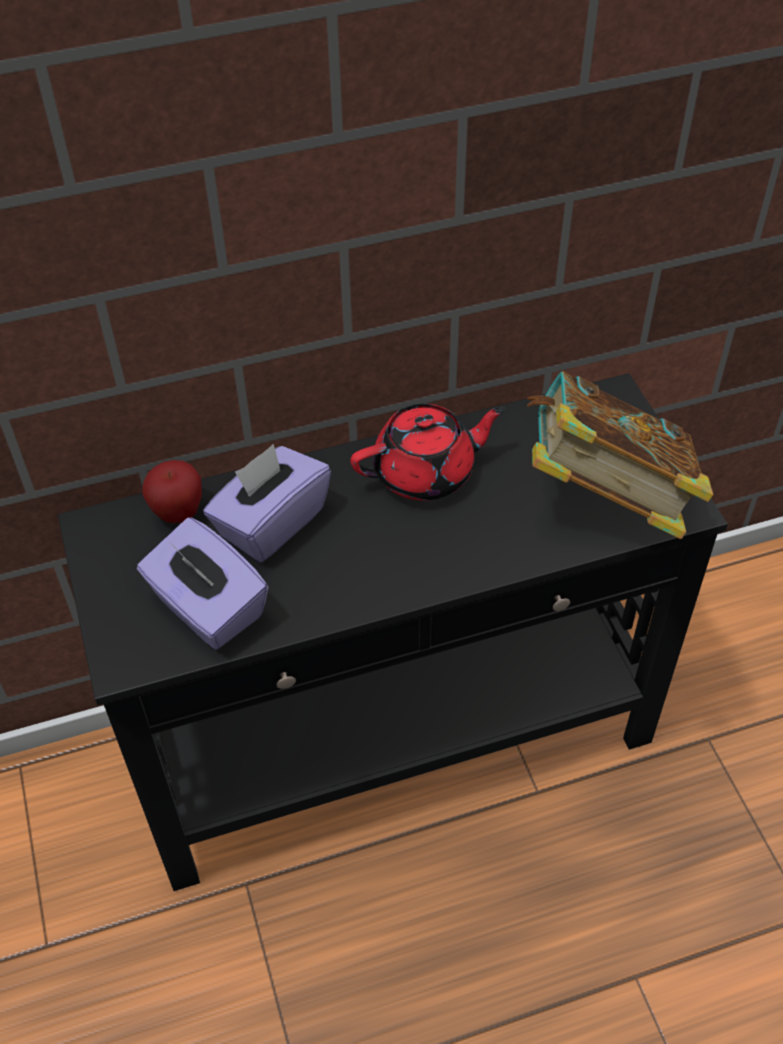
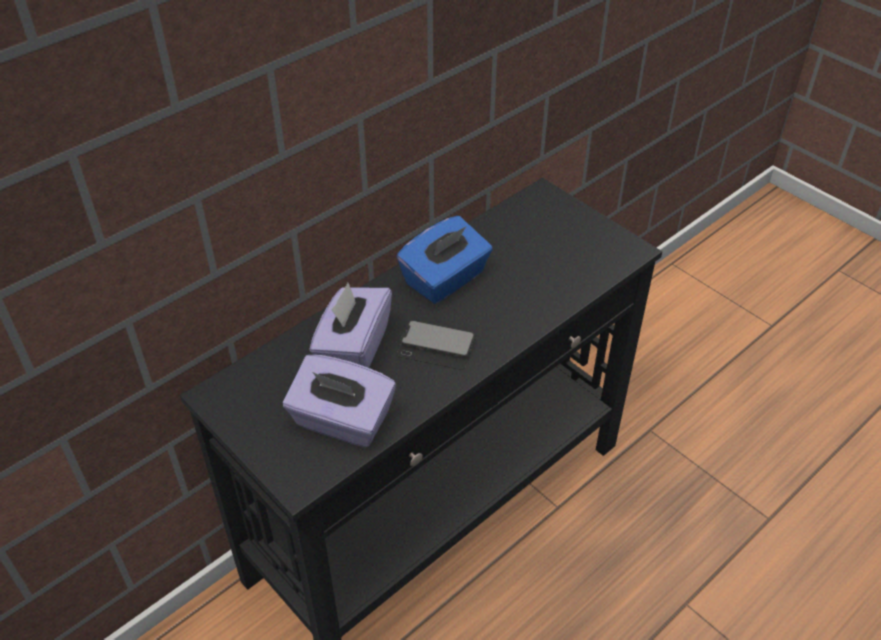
camera: 25 degrees left, 5 degrees down
(178, 513) = (278, 364): apple -> none
(365, 554) = (436, 346): none -> phone
(426, 472) = (445, 280): red teapot -> blue tissue box
(605, 497) = (576, 258): book -> none

